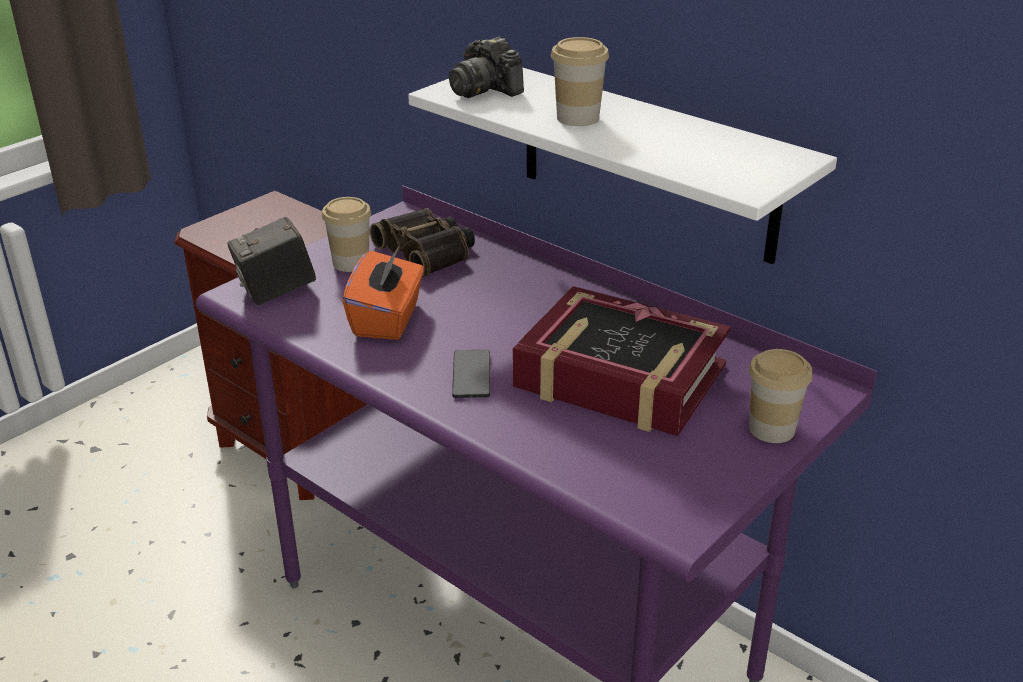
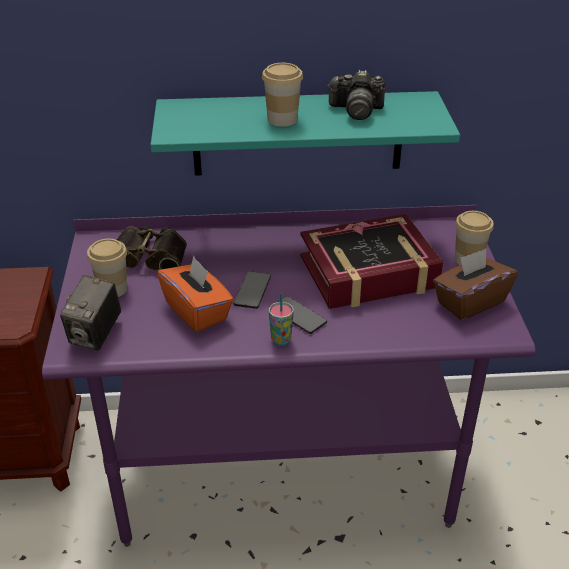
camera: 45 degrees left, 5 degrees up
(417, 386) = (281, 340): none -> cup
(468, 329) = (252, 291): none -> phone
(485, 89) = (193, 122): camera -> camera (356, 110)
(646, 161) = (298, 134): white shelf -> turquoise shelf
(689, 472) = (470, 302): none -> brown tissue box

